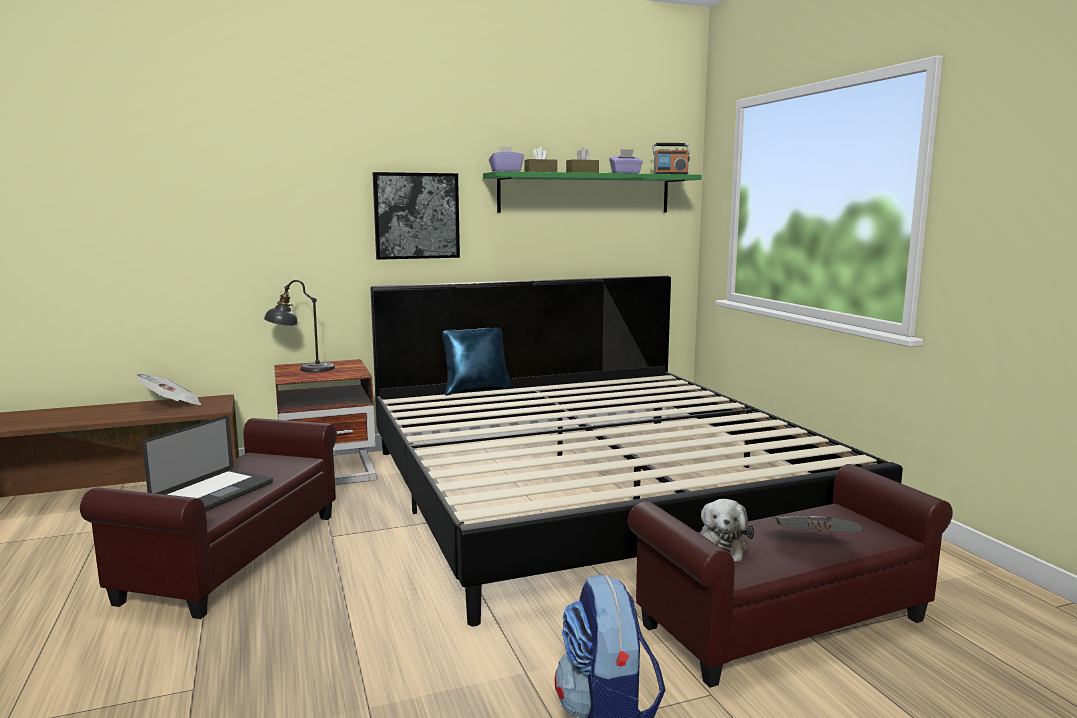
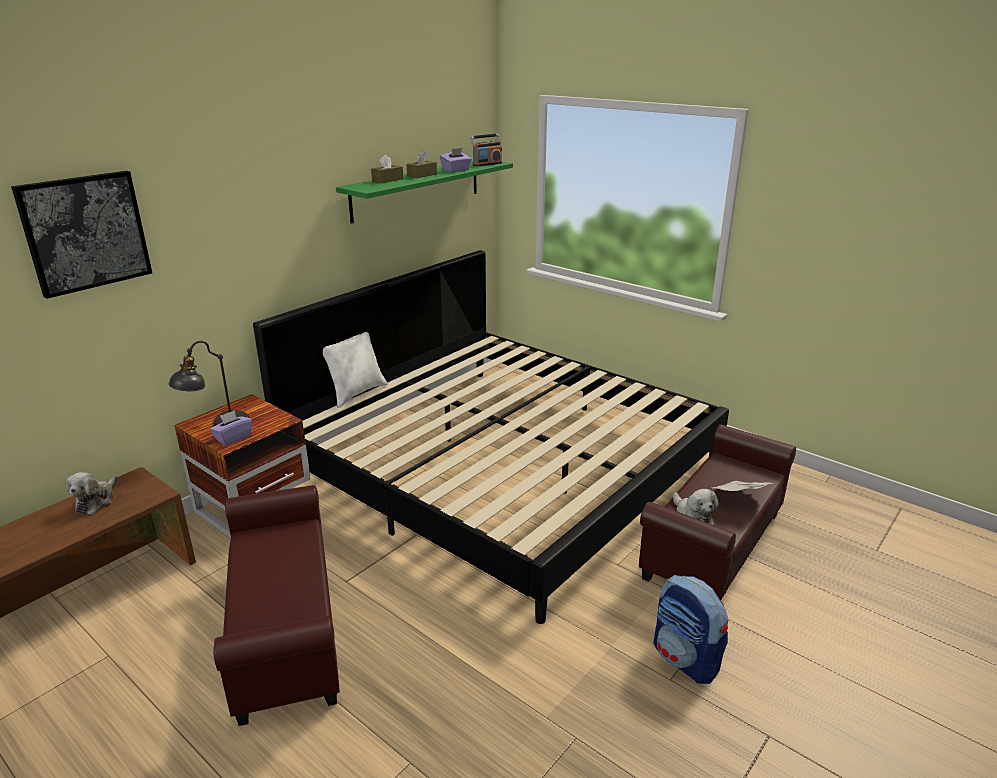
camera: 30 degrees left, 15 degrees up
(172, 404) = (96, 501): newspaper -> plush toy
(213, 494) = (278, 594): laptop -> none
(416, 216) = (283, 242): picture -> picture (85, 232)
(476, 390) = (356, 393): blue pillow -> white pillow
(506, 172) = (364, 187): purple tissue box -> purple tissue box (233, 438)

